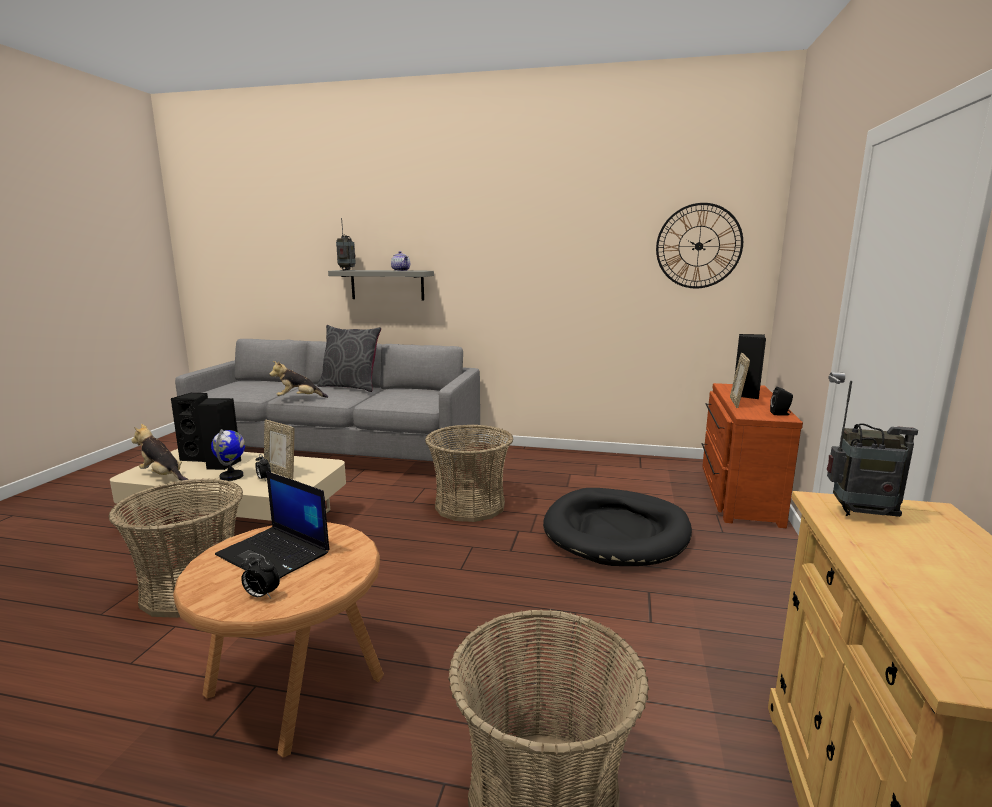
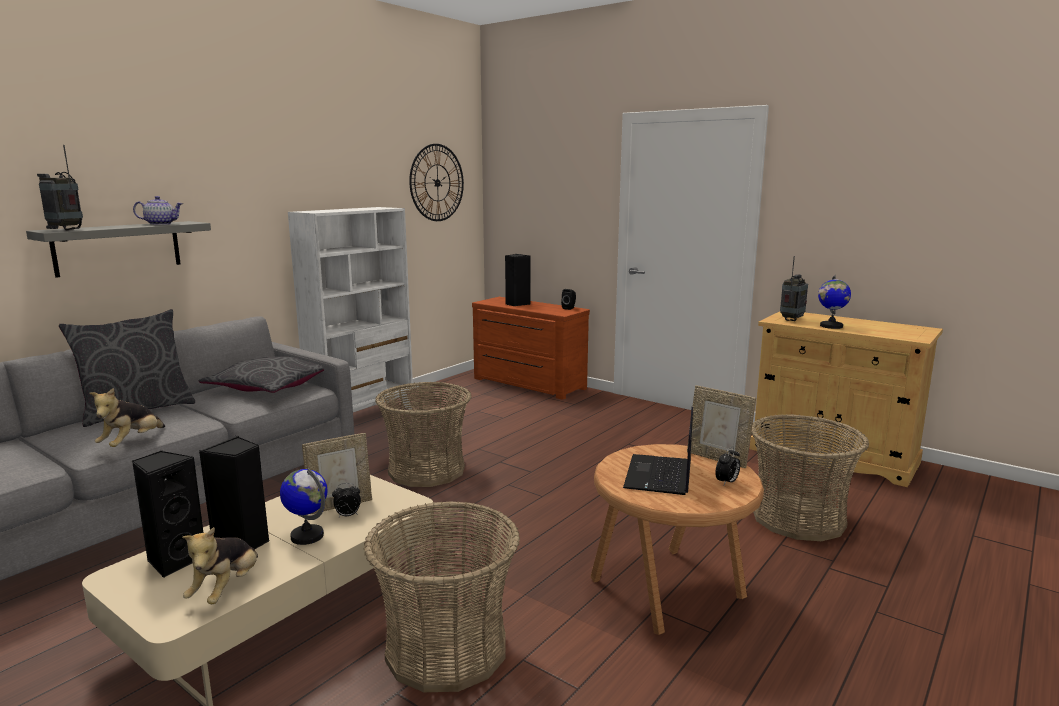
camera: 65 degrees left, 0 degrees up
(163, 476) = (226, 589): plush toy -> plush toy turned 45 degrees counterclockwise
(275, 554) = (659, 476): laptop -> laptop turned 135 degrees clockwise
(418, 396) = (269, 387): none -> grey pillow
(547, 456) = (363, 417): none -> white bookcase
(616, 532) = (541, 431): black dog bed -> none
(736, 403) = (531, 309): picture frame -> picture frame (717, 458)
(880, 554) = (831, 326): none -> globe

